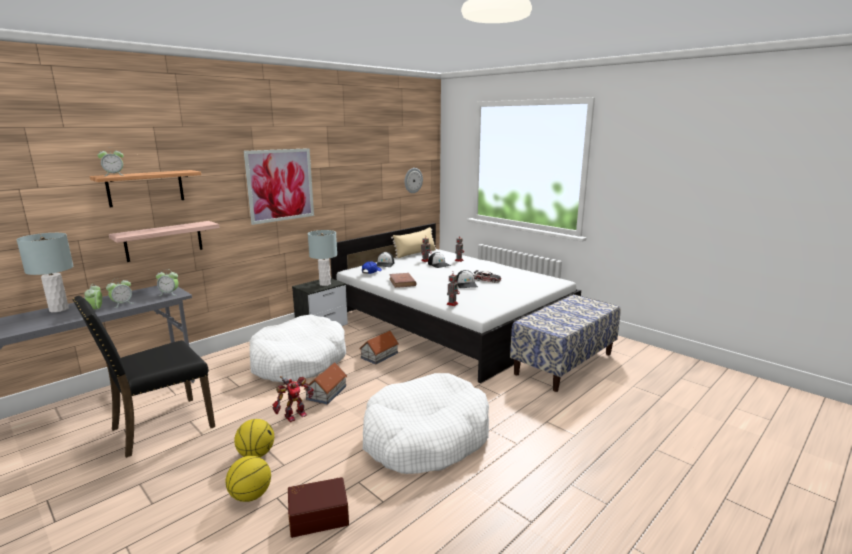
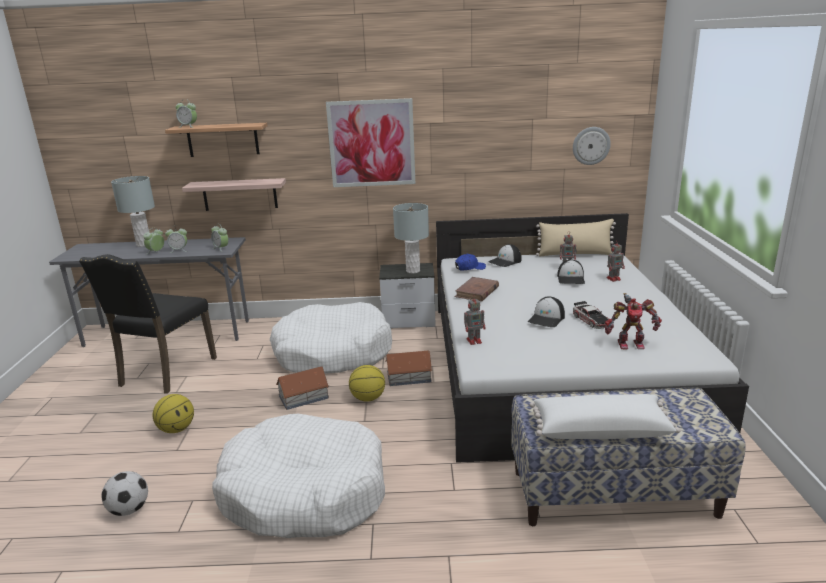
camera: 45 degrees right, 5 degrees up
(160, 427) = (165, 372): black chair -> black chair turned 75 degrees counterclockwise
(250, 496) = (124, 463): basketball -> basketball (367, 398)
(294, 415) = (250, 407): toy robot -> toy robot (630, 344)
(318, 515) = (129, 510): brown storage box -> football
(572, 321) = (600, 430): none -> white pillow

